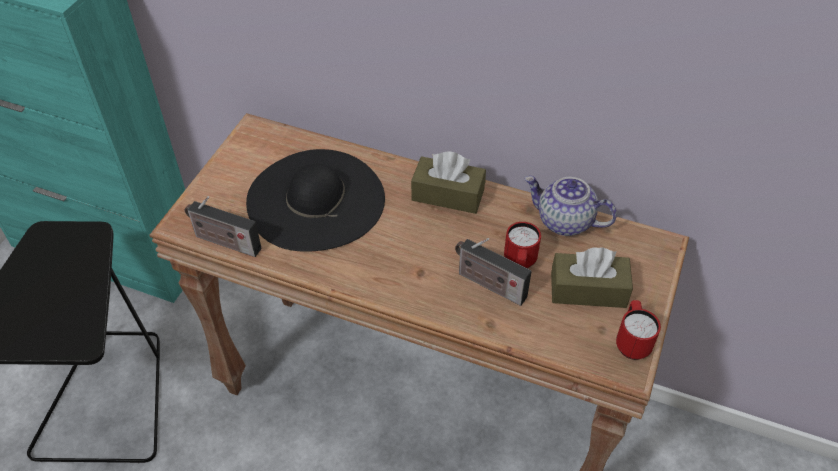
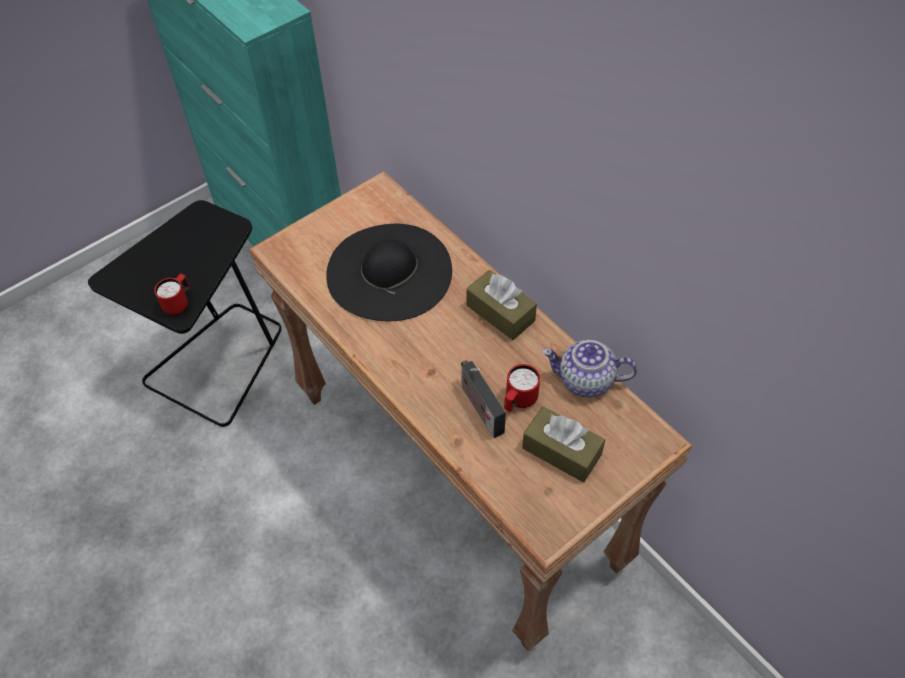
camera: 30 degrees right, 5 degrees up
(224, 242) = (298, 279): radio -> none
(564, 221) = (585, 381): teapot -> teapot turned 45 degrees counterclockwise
(631, 342) = (566, 514): red mug -> red mug (179, 303)

